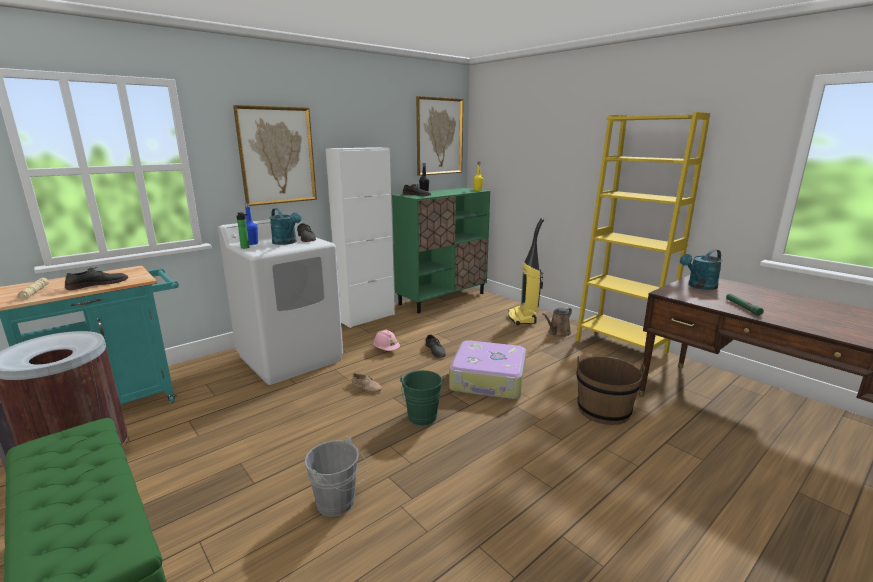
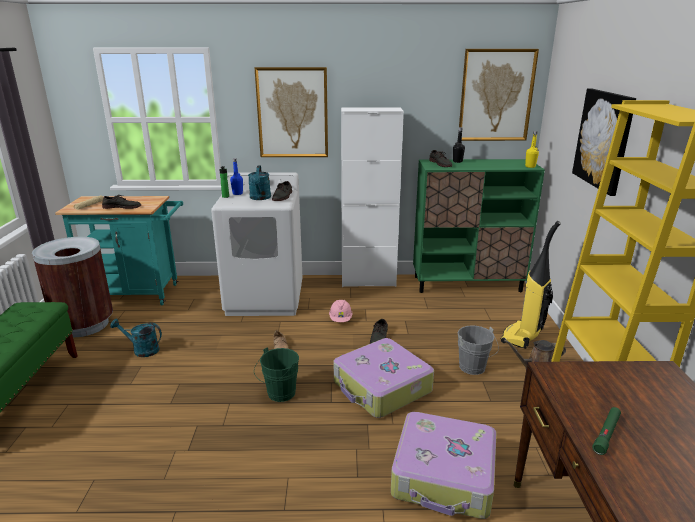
camera: 40 degrees right, 5 degrees up
(339, 504) = (148, 426): grey bucket -> grey bucket (474, 369)
(556, 155) = (603, 139): none -> picture
(603, 410) = (444, 476): brown bucket -> suitcase
(699, 286) = (623, 381): turquoise watering can -> turquoise watering can (142, 350)

